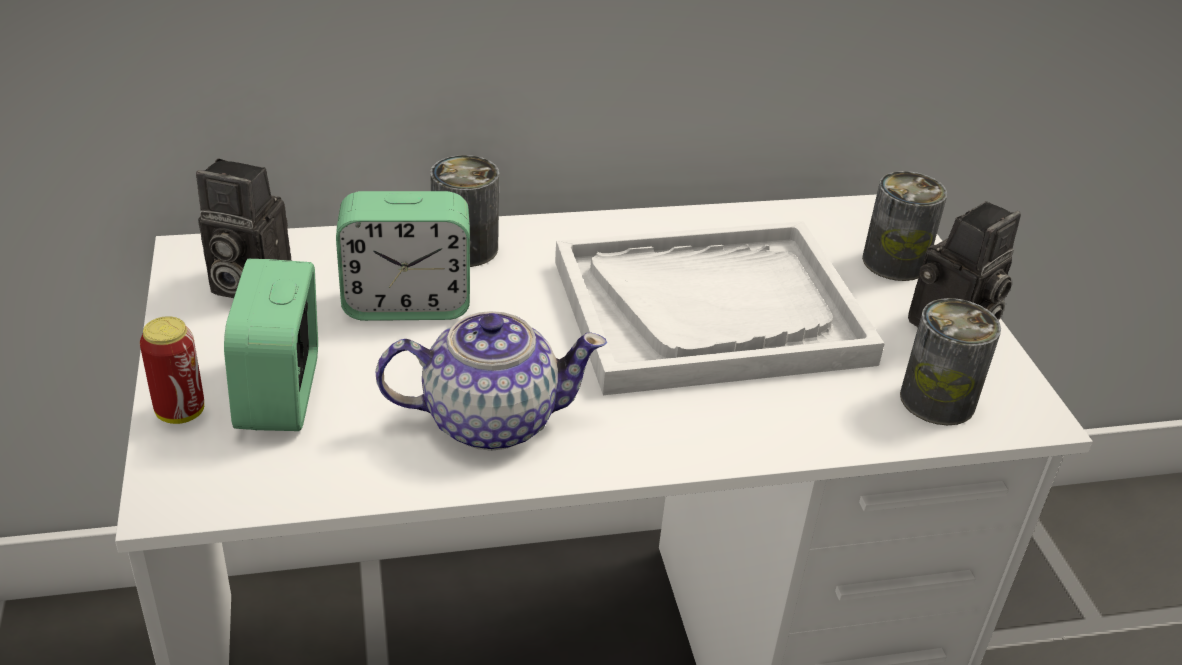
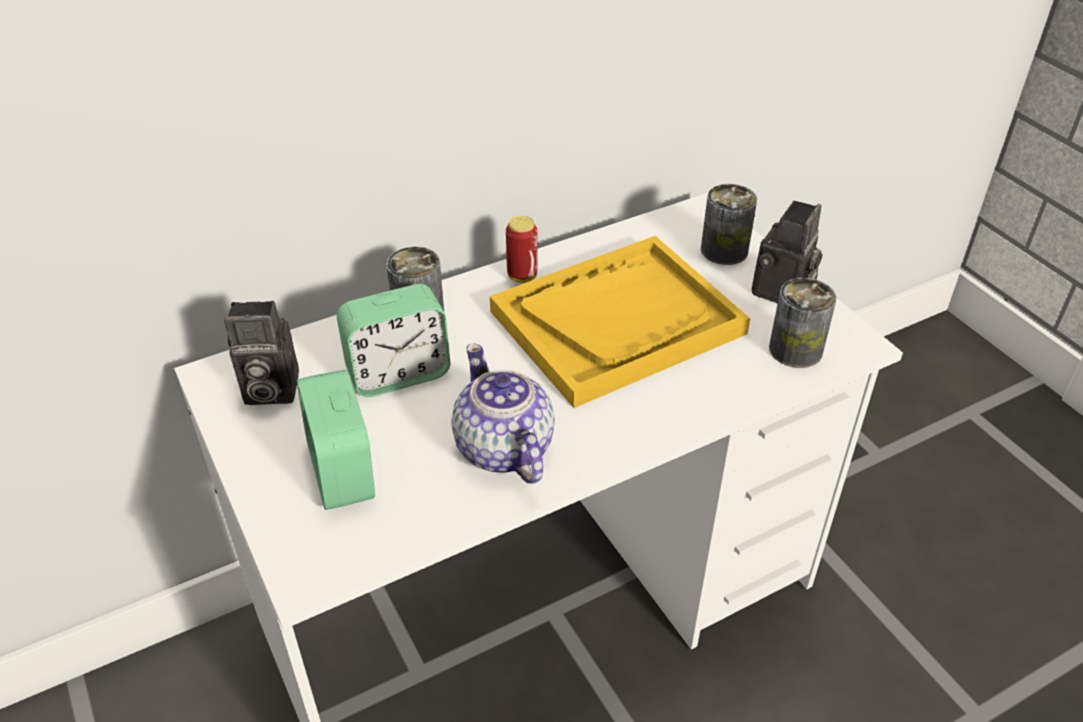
camera: 15 degrees left, 5 degrees up
(180, 412) = (274, 508): can -> can (522, 276)
(489, 419) = (503, 449): teapot -> teapot turned 90 degrees counterclockwise
(710, 311) = (617, 322): white tray -> yellow tray

